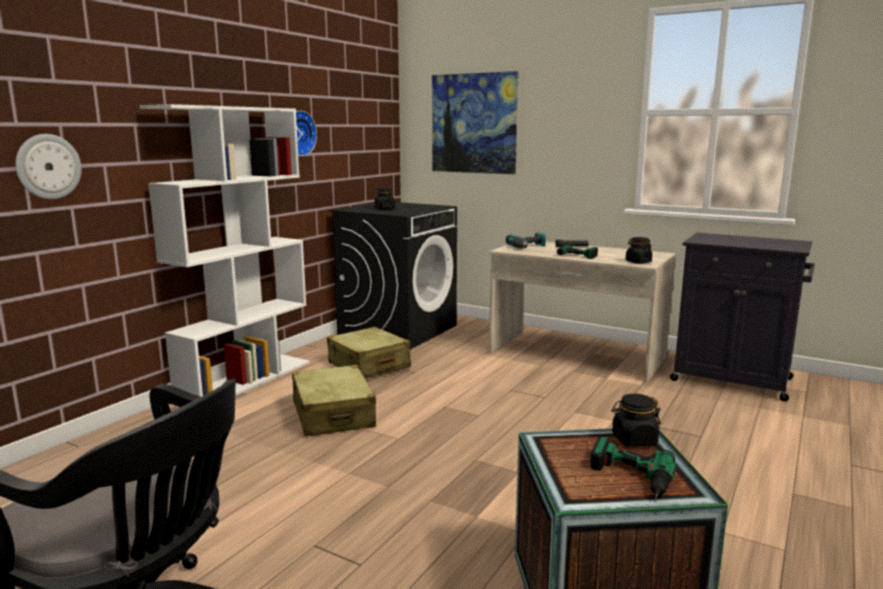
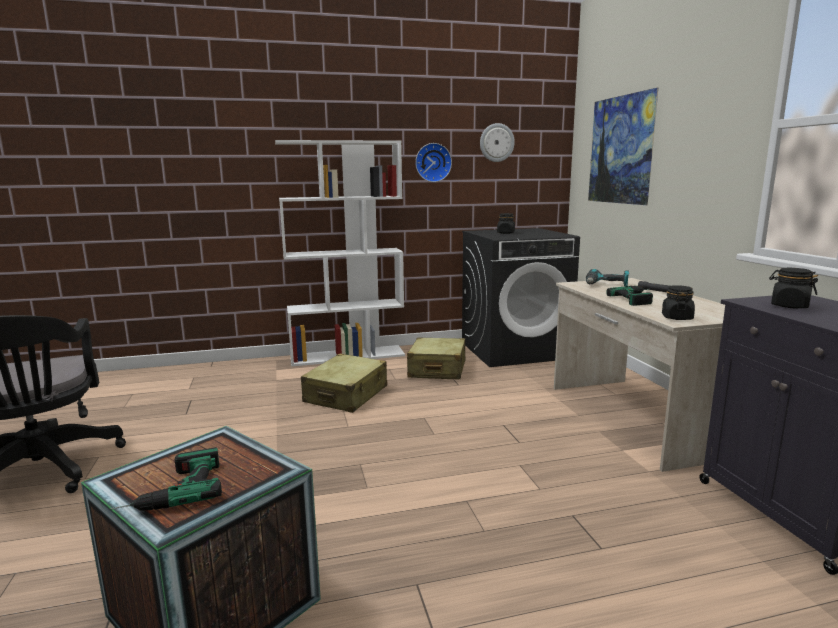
camera: 45 degrees right, 0 degrees up
(48, 166) = (208, 183): wall clock -> wall clock (496, 142)
(634, 439) = (264, 468): black jar -> black jar (789, 306)

